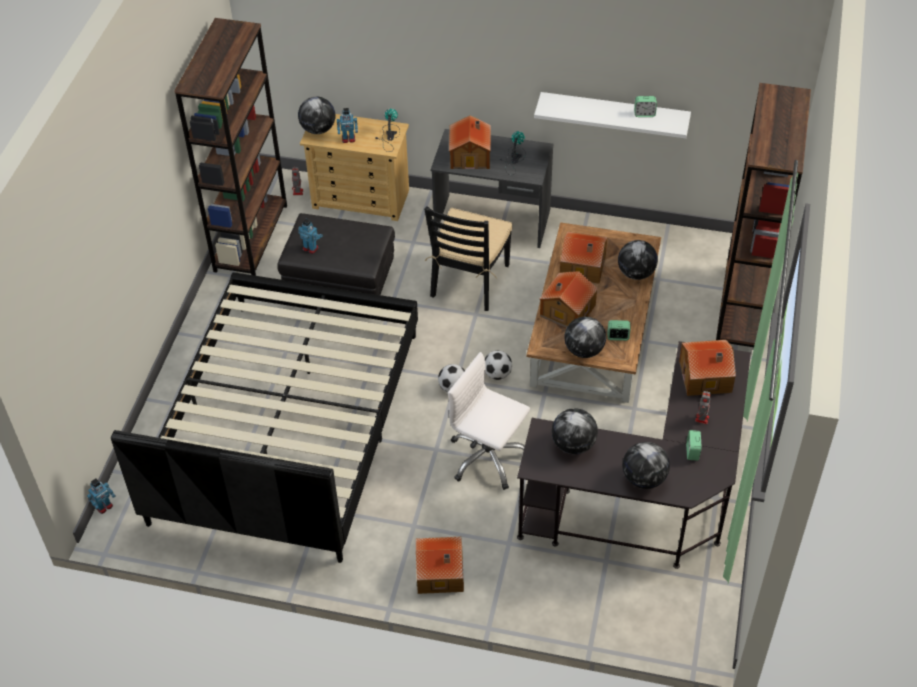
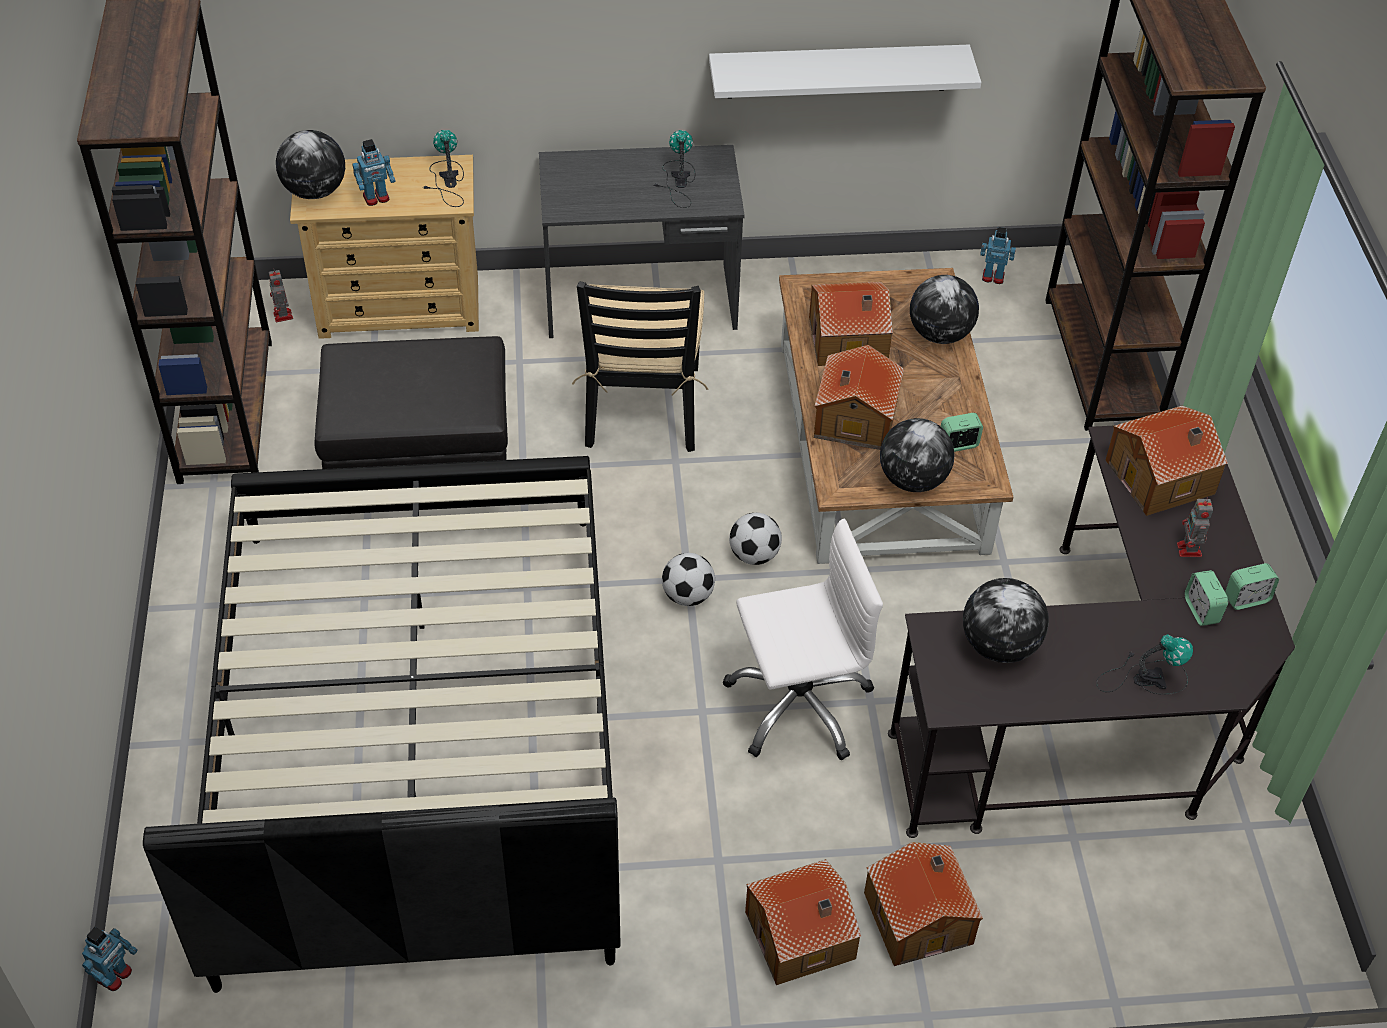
camera: 20 degrees left, 0 degrees up
(310, 248) = (368, 401): toy robot -> toy robot (993, 276)
(471, 155) = (603, 187): toy house -> toy house (919, 916)
(488, 457) = (798, 704): white office chair -> white office chair turned 150 degrees clockwise
(643, 478) = (1144, 676): globe -> table lamp
(644, 114) = (897, 60): alarm clock -> alarm clock (1246, 599)

